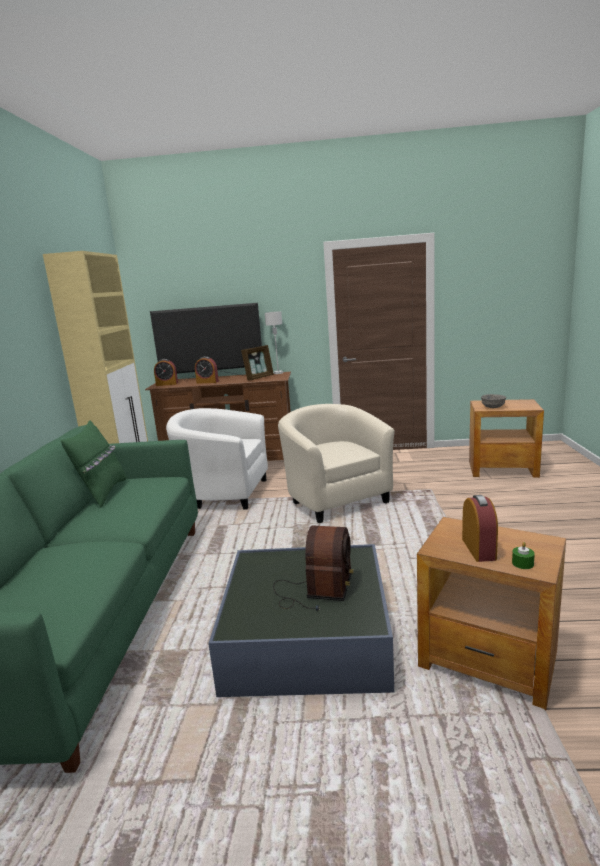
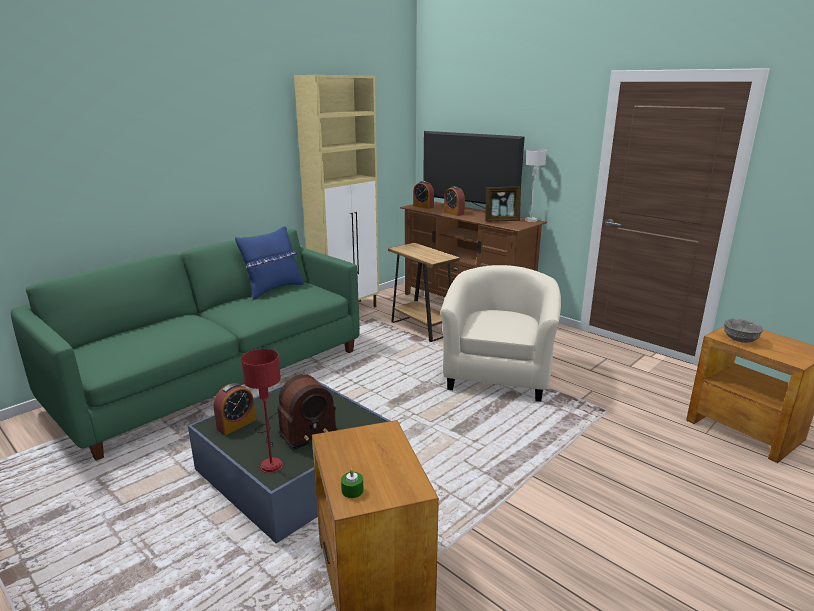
camera: 40 degrees right, 5 degrees up
(103, 493) = (273, 289): green pillow -> blue pillow
(223, 493) = (422, 328): white armchair -> brown side table
(349, 621) = (271, 466): none -> red table lamp
(478, 549) = (354, 459): alarm clock -> alarm clock (236, 424)

